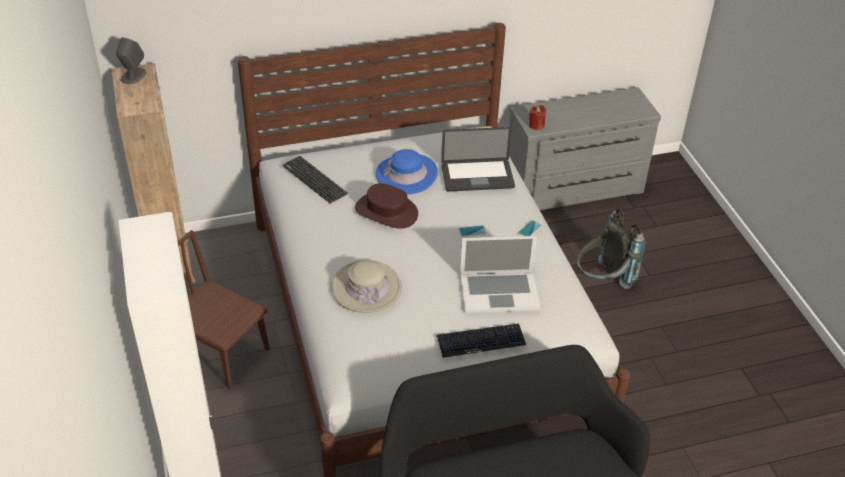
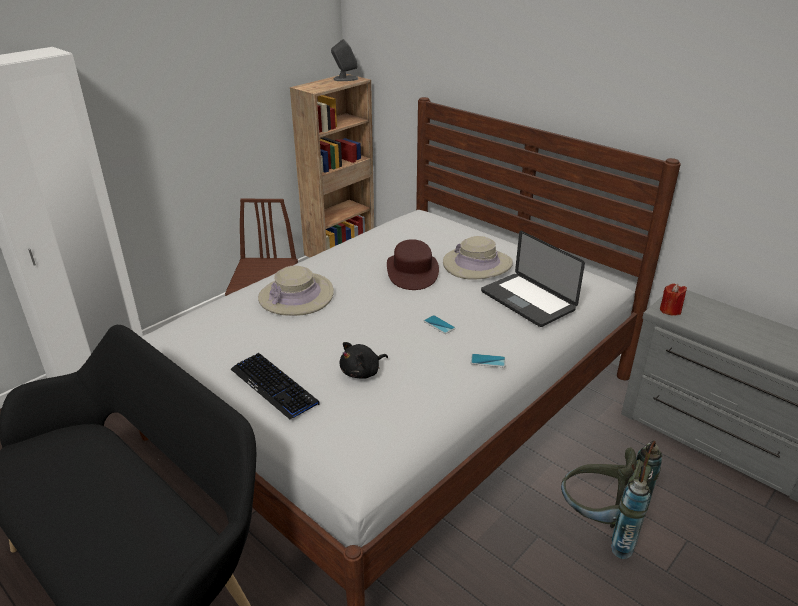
camera: 60 degrees right, 10 degrees down
(314, 180) = (413, 229): keyboard -> none
(406, 174) = (477, 264): blue hat -> beige hat
(499, 291) = (362, 372): laptop -> black plush toy

